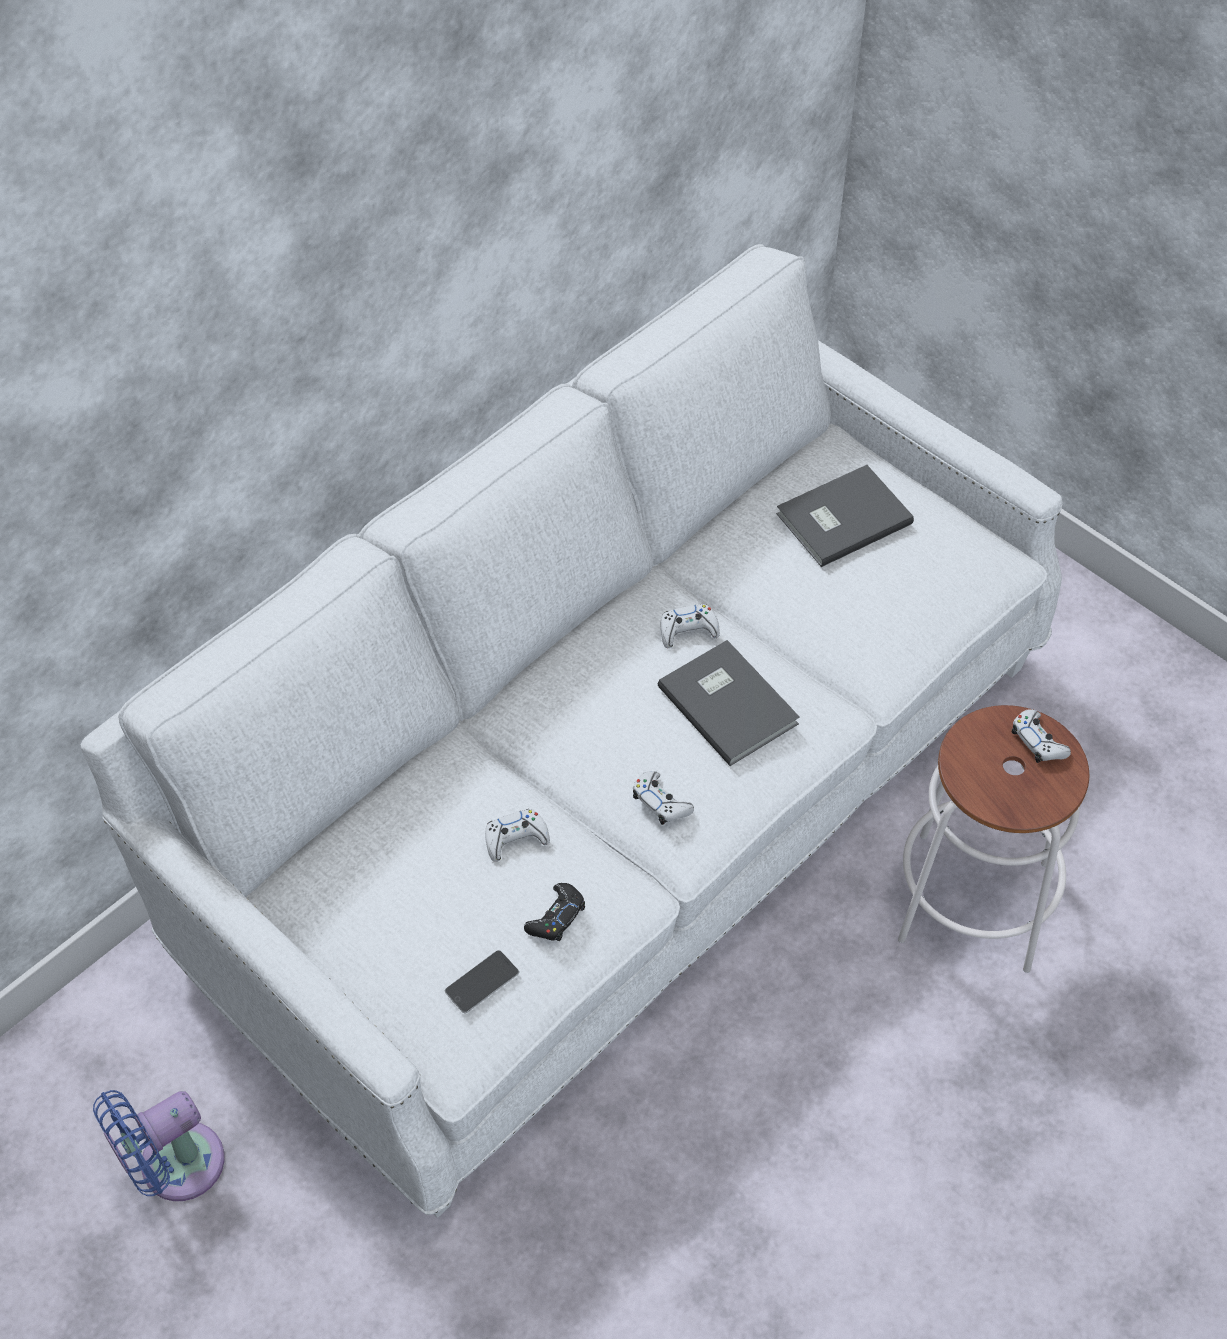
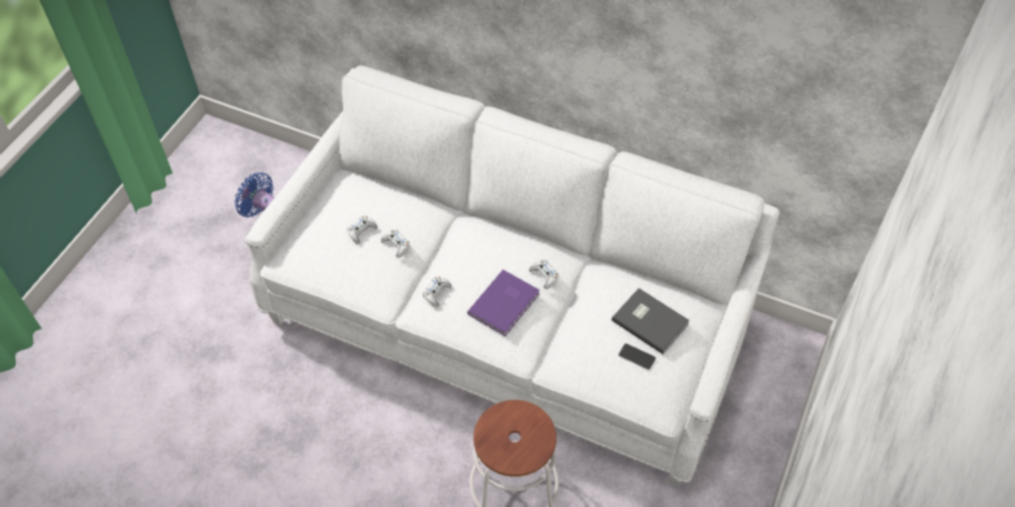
camera: 70 degrees right, 0 degrees up
(482, 982) = (319, 256): phone -> phone (637, 356)
(556, 917) = (360, 272): black game controller -> none
(729, 702) = (506, 304): grey book -> purple book
(1038, 741) = (534, 444): white game controller -> white game controller (361, 231)

